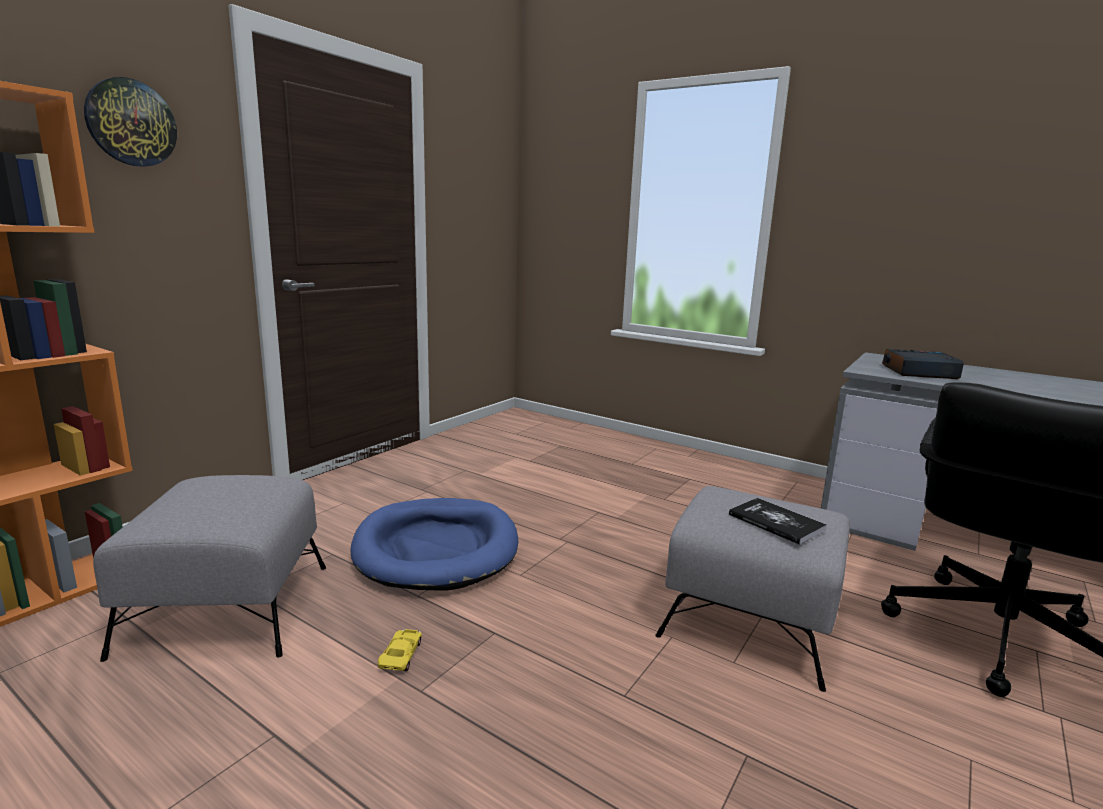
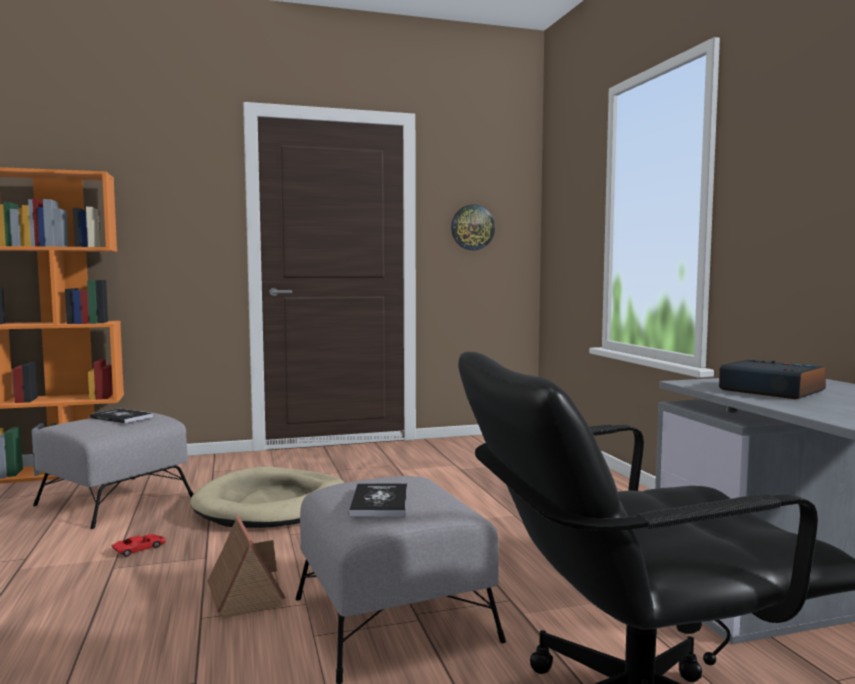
camera: 40 degrees right, 10 degrees down
(131, 123) = (169, 185): wall clock -> wall clock (472, 227)
(226, 493) = (121, 417): none -> book
(401, 654) = (140, 548): yellow toy car -> red toy car
(436, 548) = (272, 504): blue dog bed -> beige dog bed
(611, 654) = (244, 595): none -> toy house

